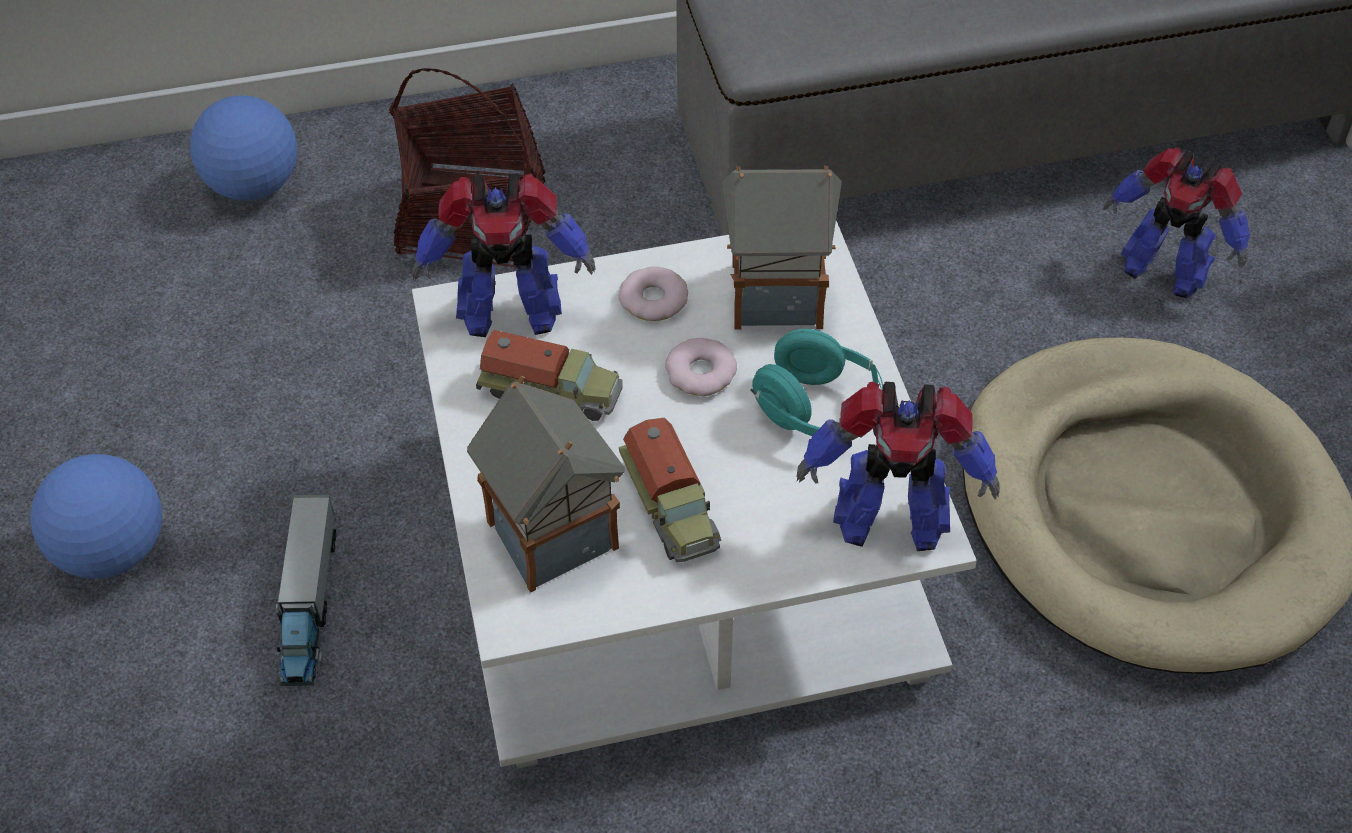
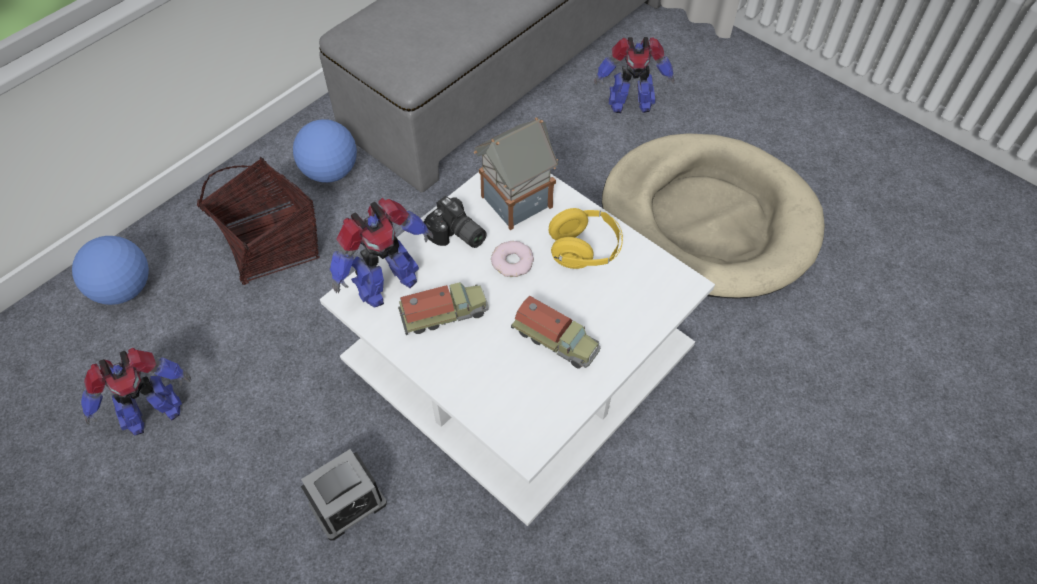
camera: 35 degrees left, 5 degrees up
(114, 551) = (208, 546): football -> football (331, 172)
(309, 603) = (348, 504): toy truck -> alarm clock
(555, 537) = (511, 391): toy house -> none
(653, 300) = (456, 236): donut -> camera
(817, 410) = (584, 250): turquoise headphones -> yellow headphones
(888, 520) = (662, 287): toy robot -> toy robot (152, 413)

